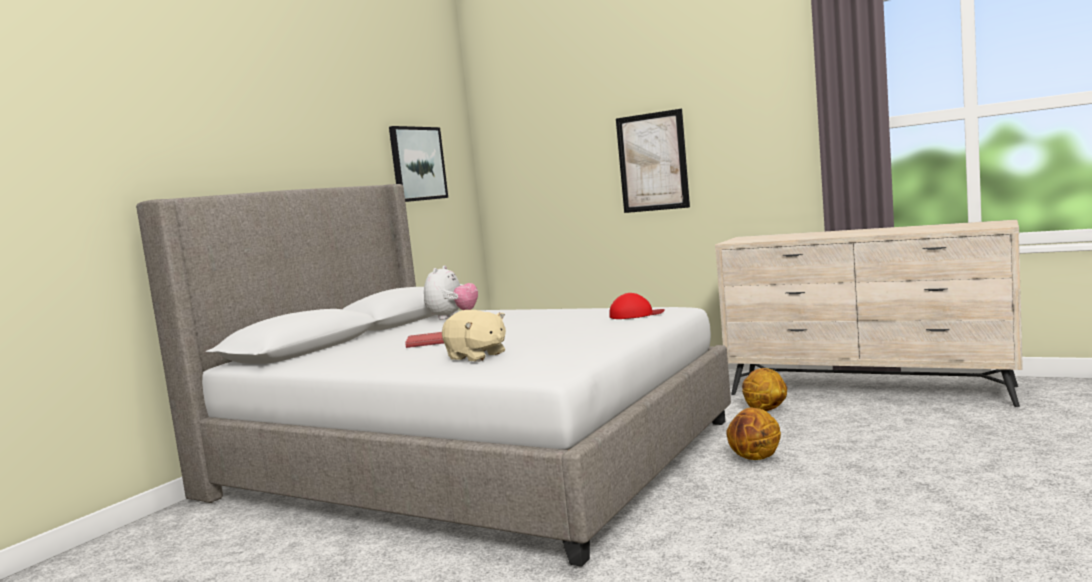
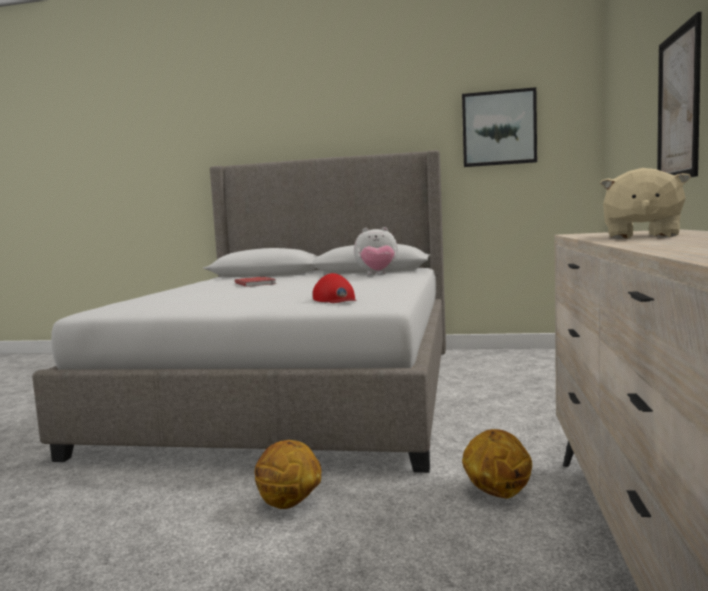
camera: 70 degrees right, 0 degrees up
(476, 356) = (175, 295): beige plush toy -> beige plush toy (640, 236)

